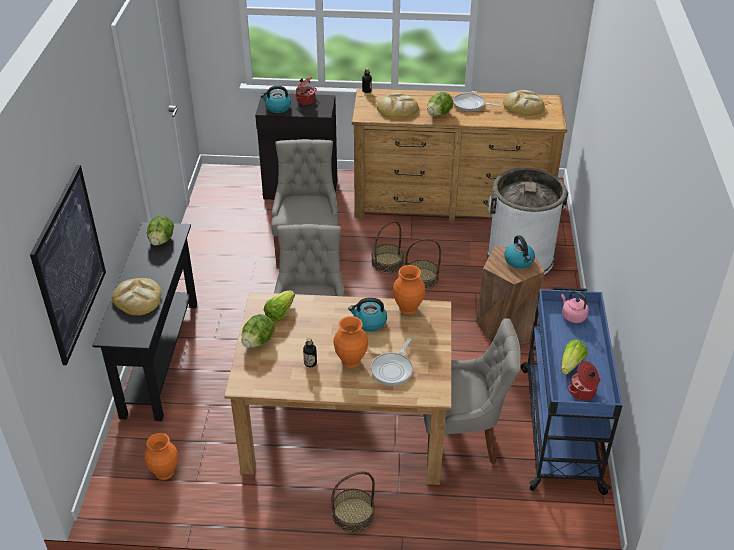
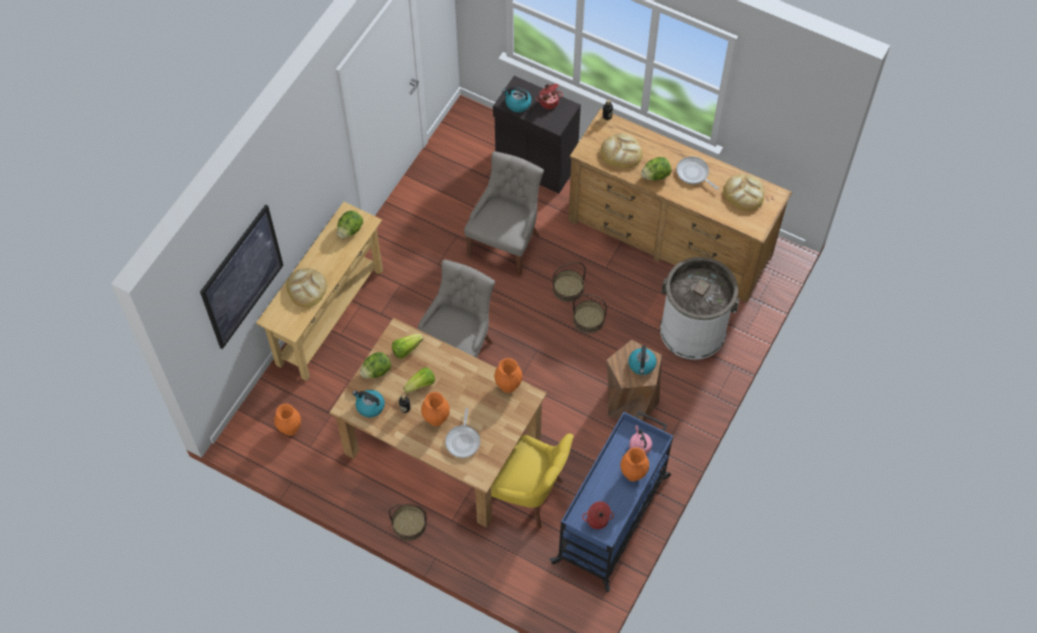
camera: 25 degrees right, 20 degrees up
(160, 357) = (329, 316): black console table -> beige console table
(369, 322) = (470, 387): kettle -> kettle (370, 406)
(393, 369) = (463, 440): frying pan -> frying pan turned 45 degrees counterclockwise
(461, 438) = (527, 494): grey chair -> yellow chair
(571, 364) = (606, 491): lettuce -> lettuce (421, 384)
(584, 340) = (632, 473): none -> orange vase

